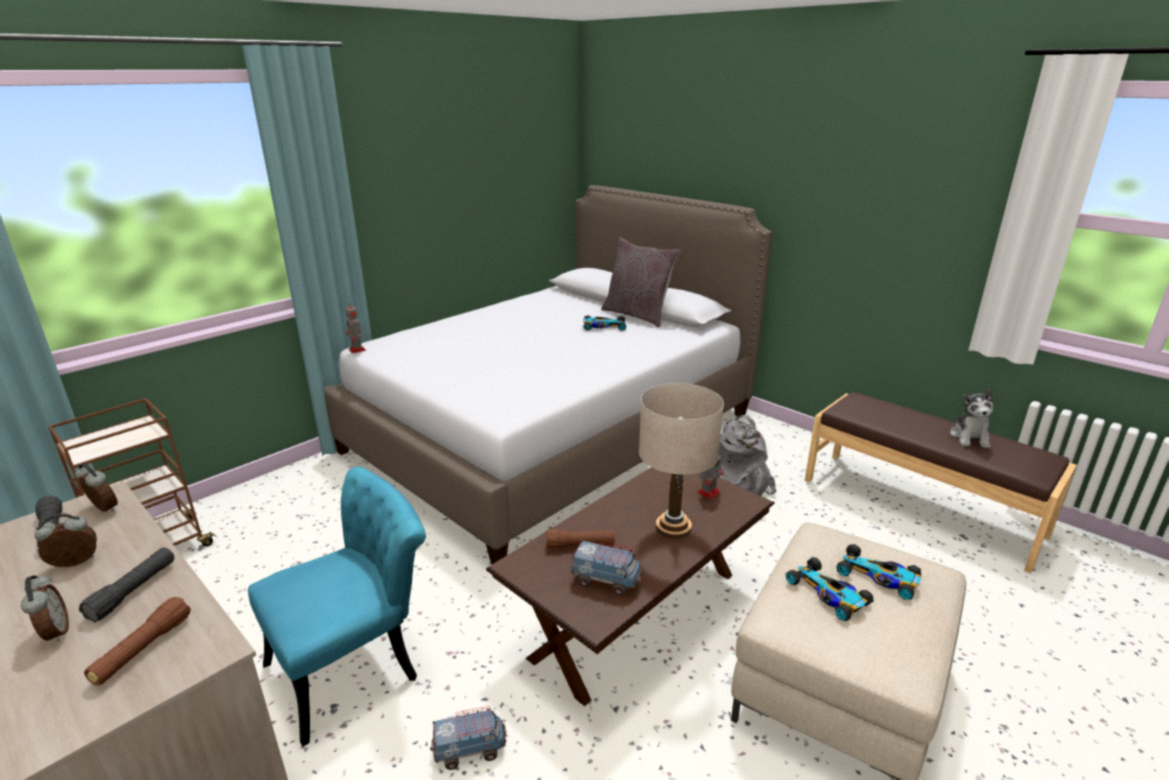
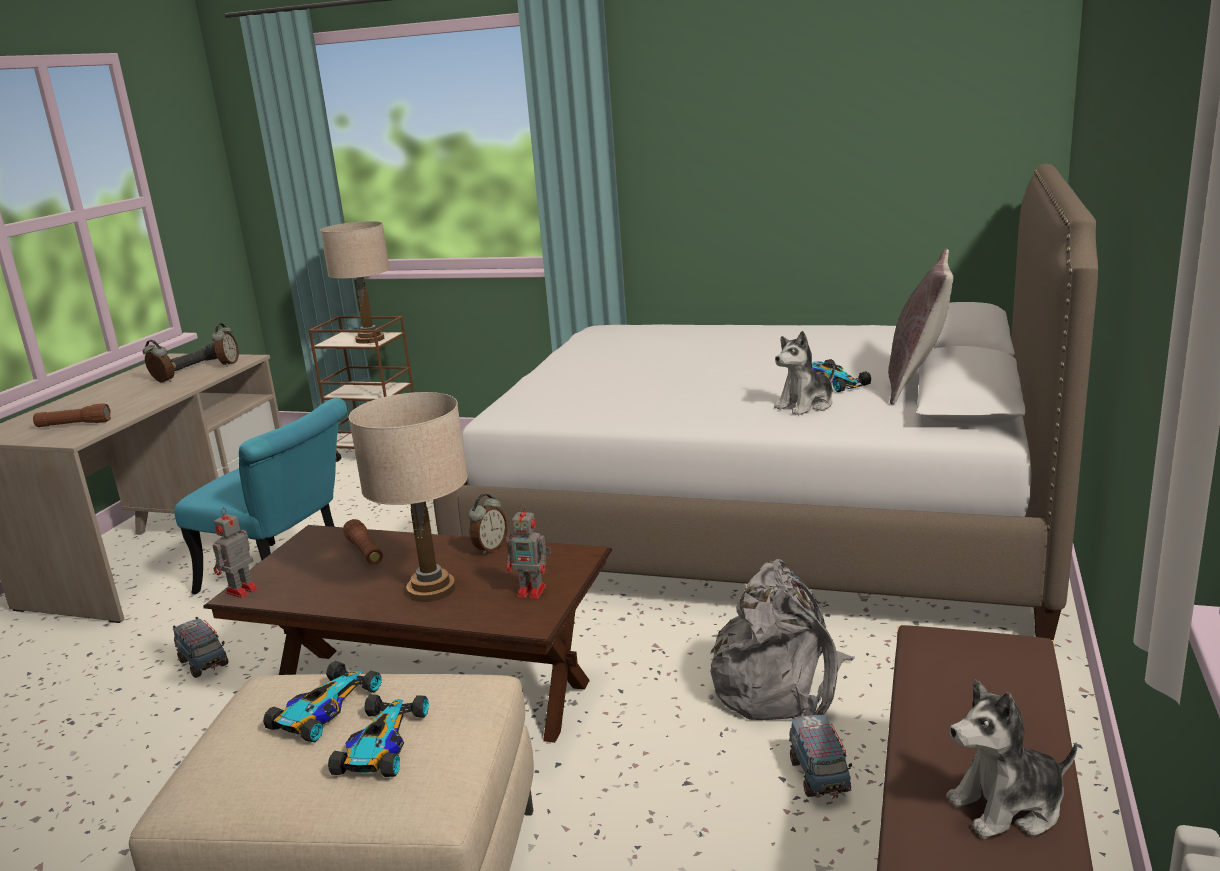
camera: 65 degrees right, 5 degrees down
(55, 632) = (90, 403): alarm clock -> alarm clock (490, 548)
(133, 591) = (134, 402): black flashlight -> none
(134, 433) = (370, 339): none -> beige table lamp
(357, 350) = (585, 328): toy robot -> toy robot (240, 591)
(606, 581) = (307, 581): toy truck -> toy truck (819, 776)
(631, 341) = (806, 405): none -> plush toy

